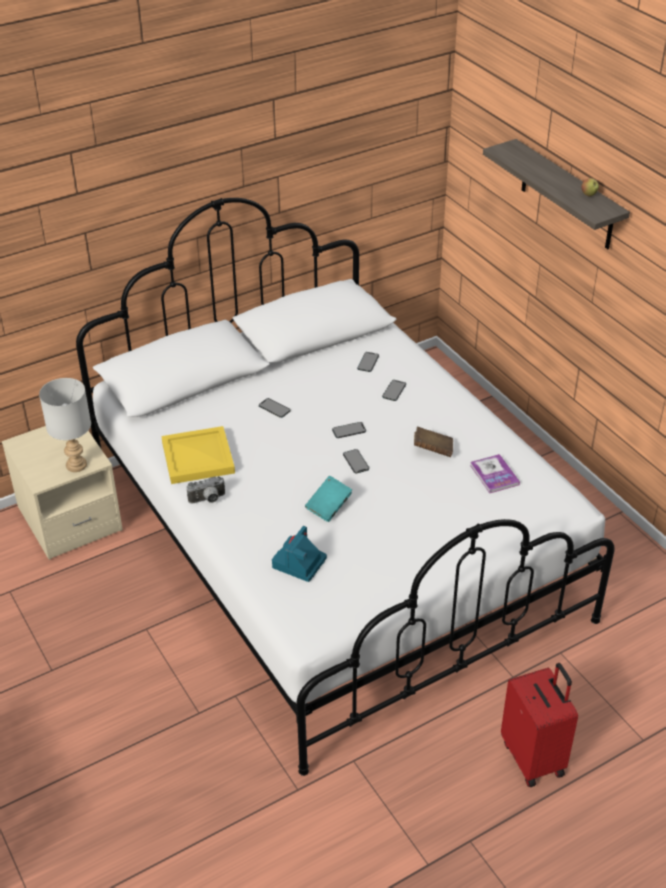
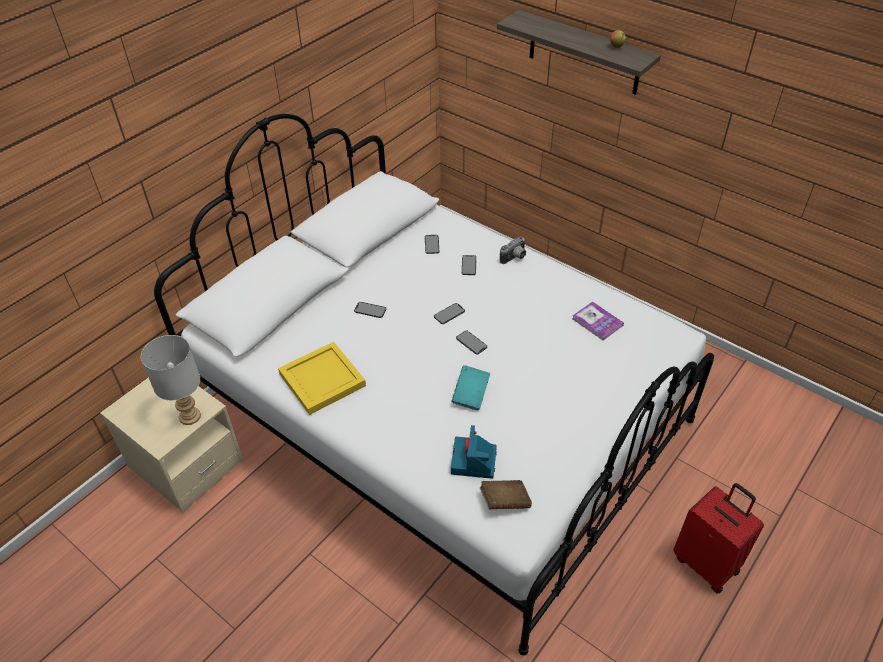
camera: 20 degrees left, 5 degrees up
(208, 500) = (353, 421): camera -> camera (514, 258)
(433, 450) = (532, 313): brown book -> brown book (504, 501)

